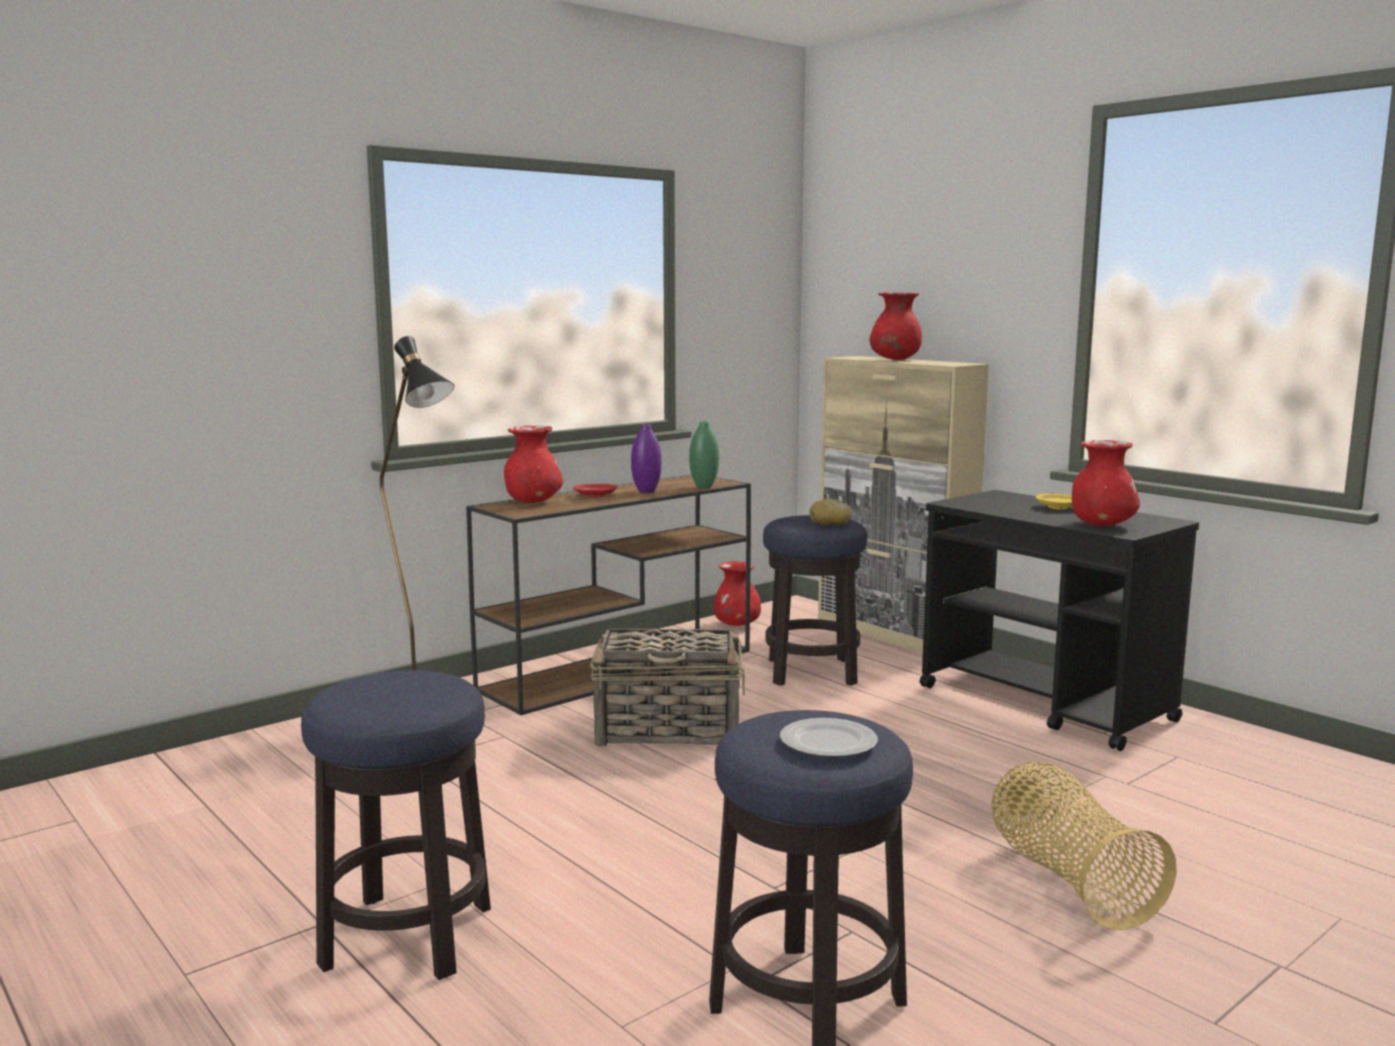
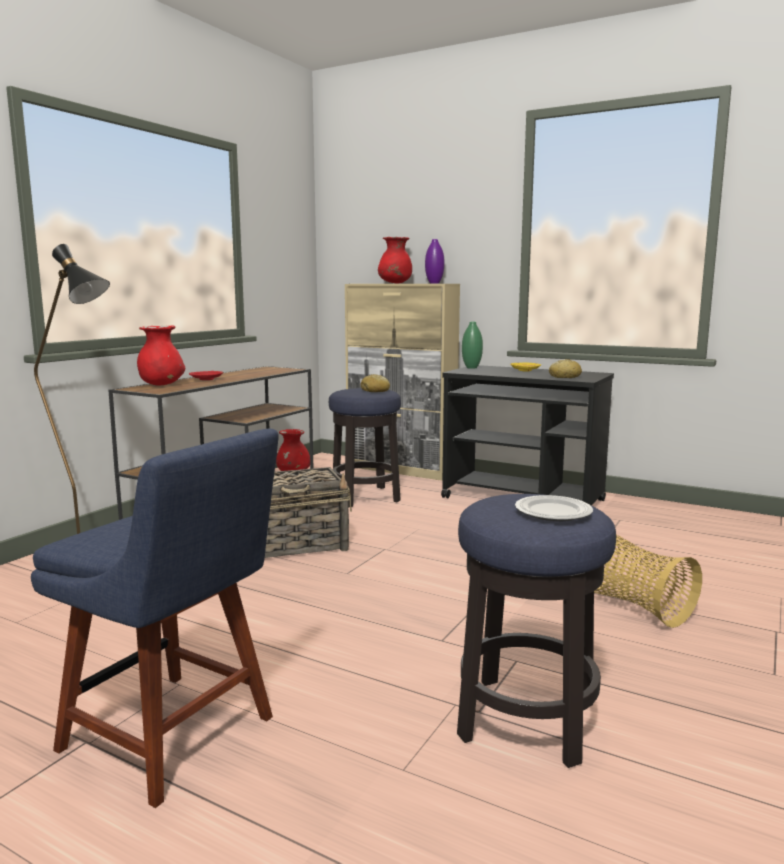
camera: 20 degrees left, 0 degrees up
(407, 937) = (174, 737): stool -> blue chair
(646, 491) = (242, 376): purple vase -> purple vase (434, 283)
(704, 487) = (280, 371): green vase -> green vase (471, 368)
(1101, 525) = (564, 377): red vase -> bread

